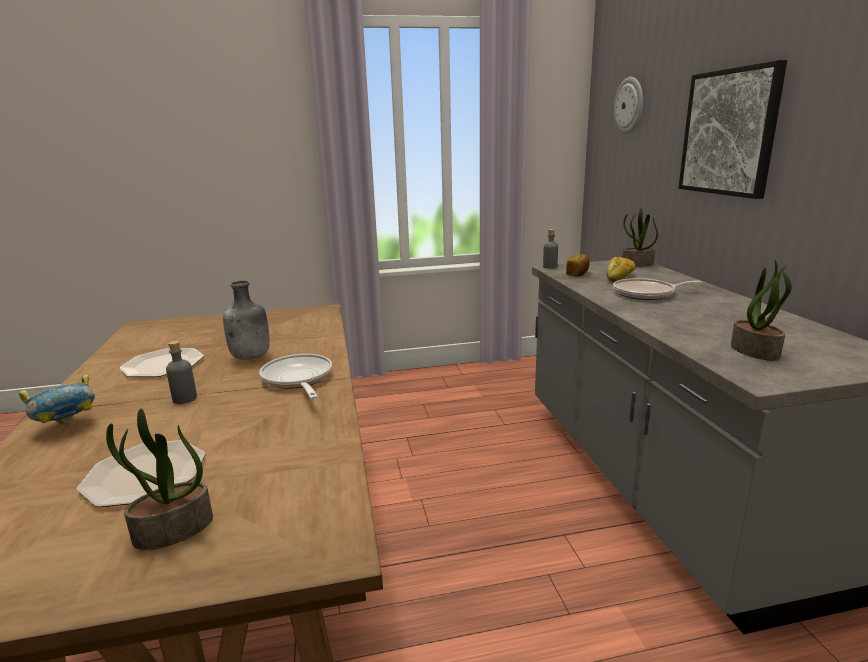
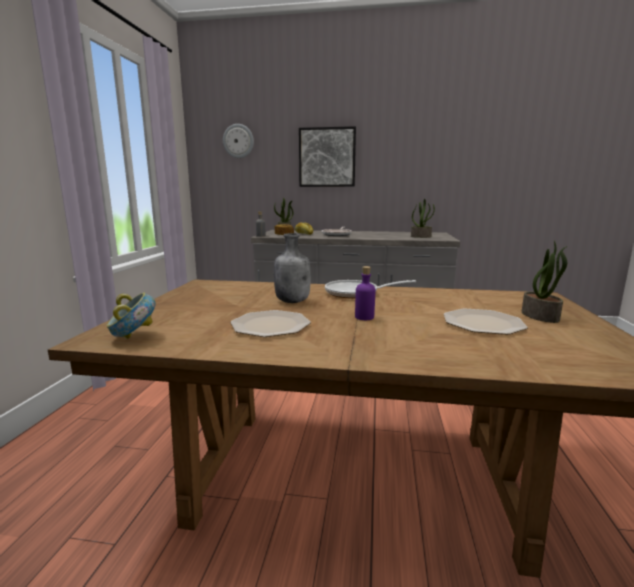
camera: 70 degrees left, 5 degrees down
(68, 426) = (394, 349): bowl -> bowl (134, 337)
(185, 398) = (364, 317): grey bottle -> purple bottle

